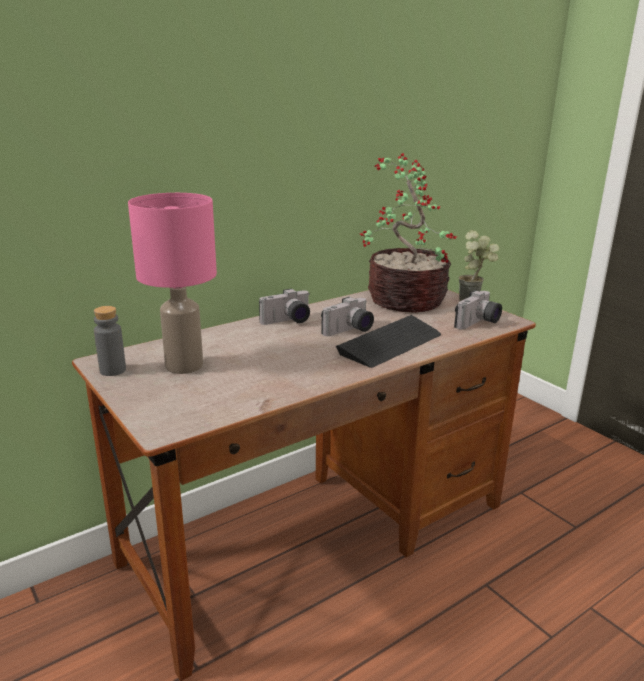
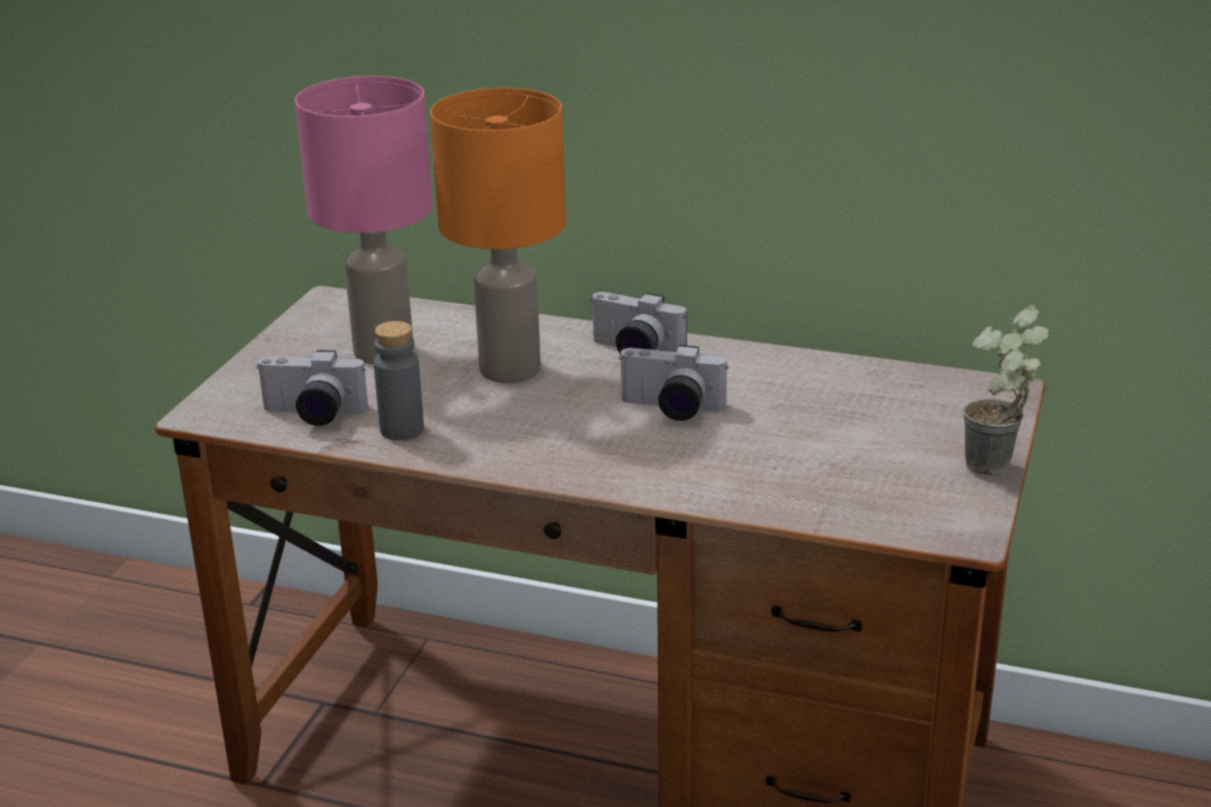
camera: 55 degrees right, 5 degrees up
(113, 370) = (316, 319): grey bottle -> grey bottle (402, 430)
(259, 346) = (510, 370): none -> orange table lamp
(390, 343) = (670, 457): keyboard -> none
(404, 299) = (896, 404): potted plant -> none
(478, 323) = (893, 506): camera -> camera (312, 415)

